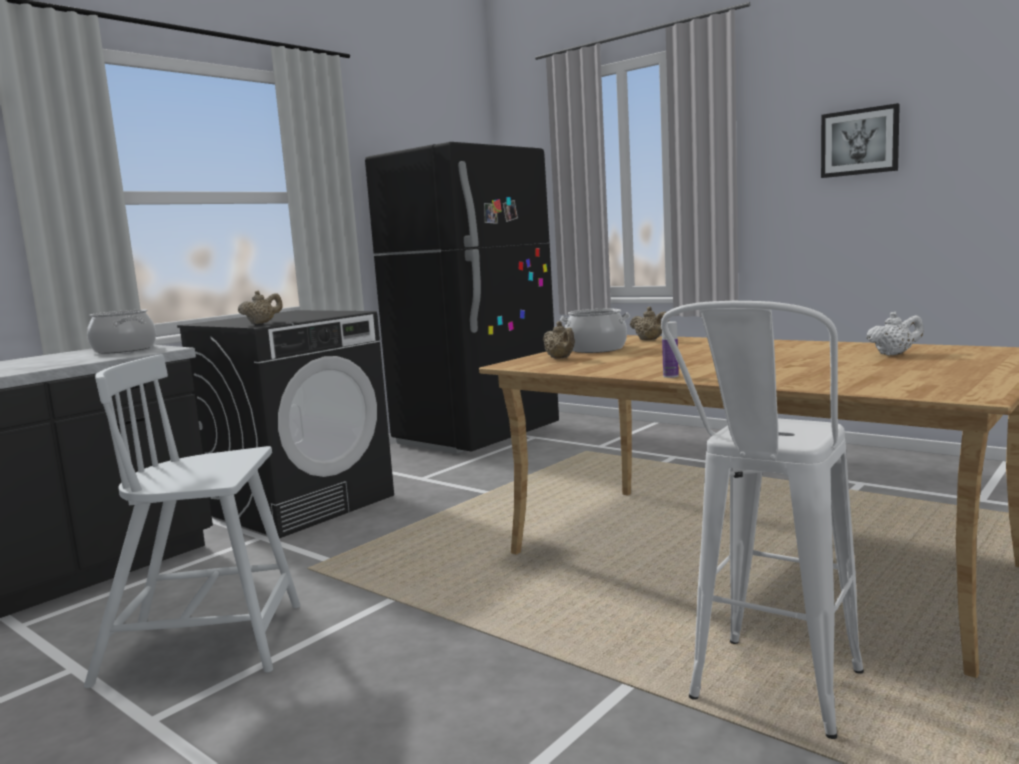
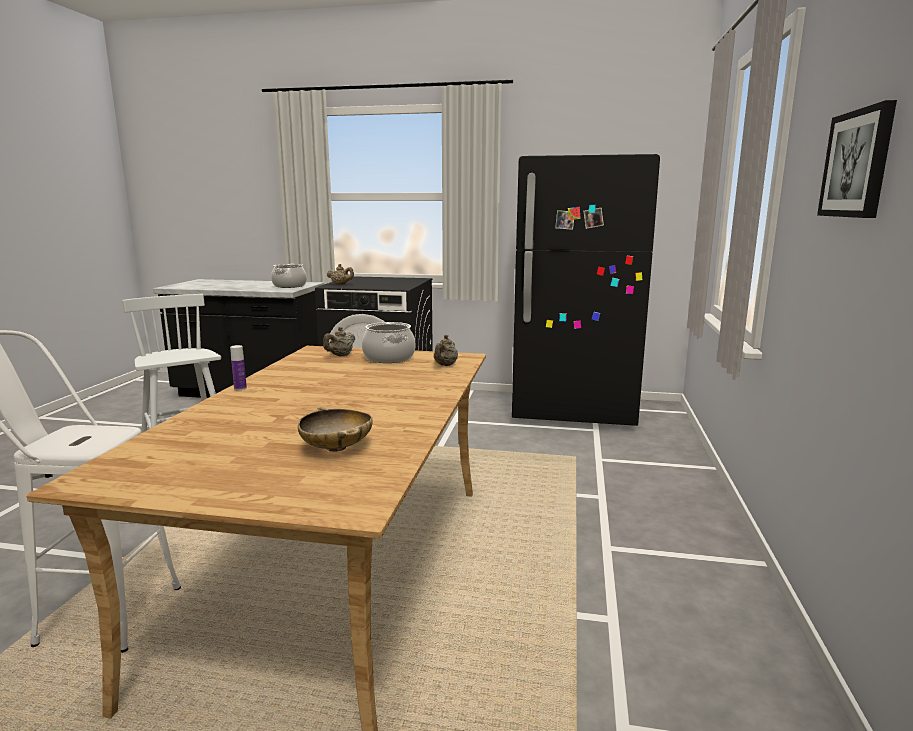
camera: 60 degrees right, 5 degrees up
(894, 354) = (337, 448): white teapot -> beige bowl

